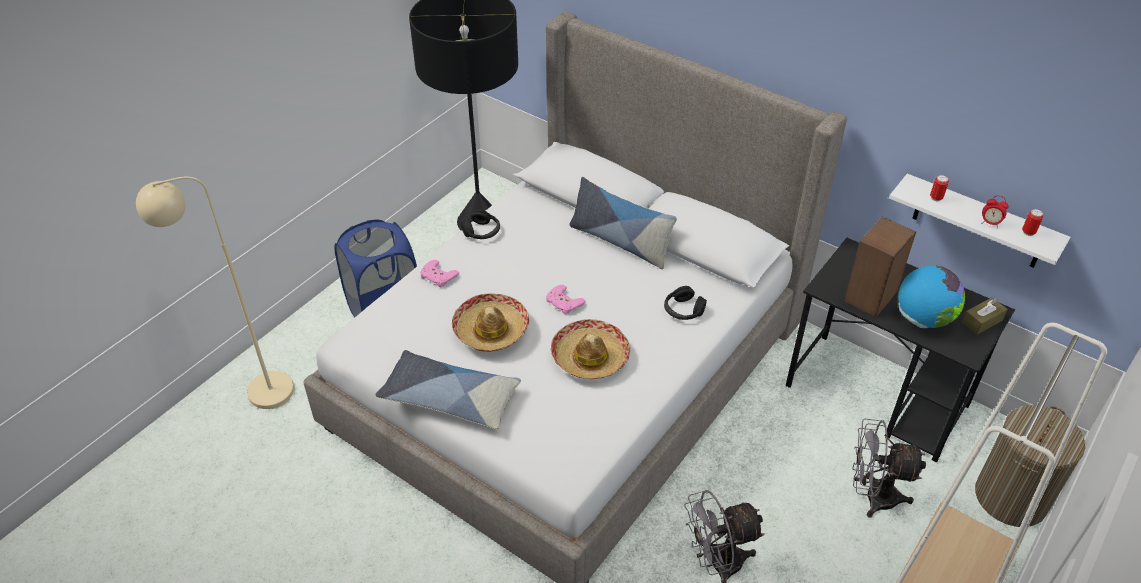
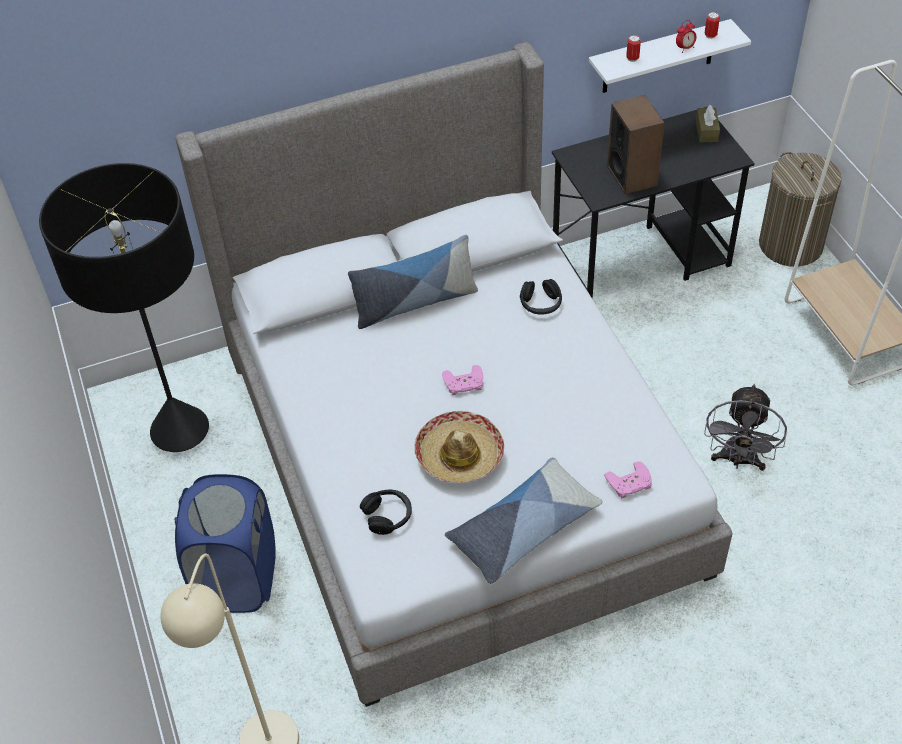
camera: 55 degrees left, 5 degrees up
(437, 277) = (344, 468): pink game controller -> pink game controller (630, 484)
(482, 232) = (306, 402): black headphones -> black headphones (388, 515)
(590, 357) = (548, 397): hat -> none
(872, 496) = (737, 323): grey fan -> none
(923, 319) = (679, 160): globe -> none

